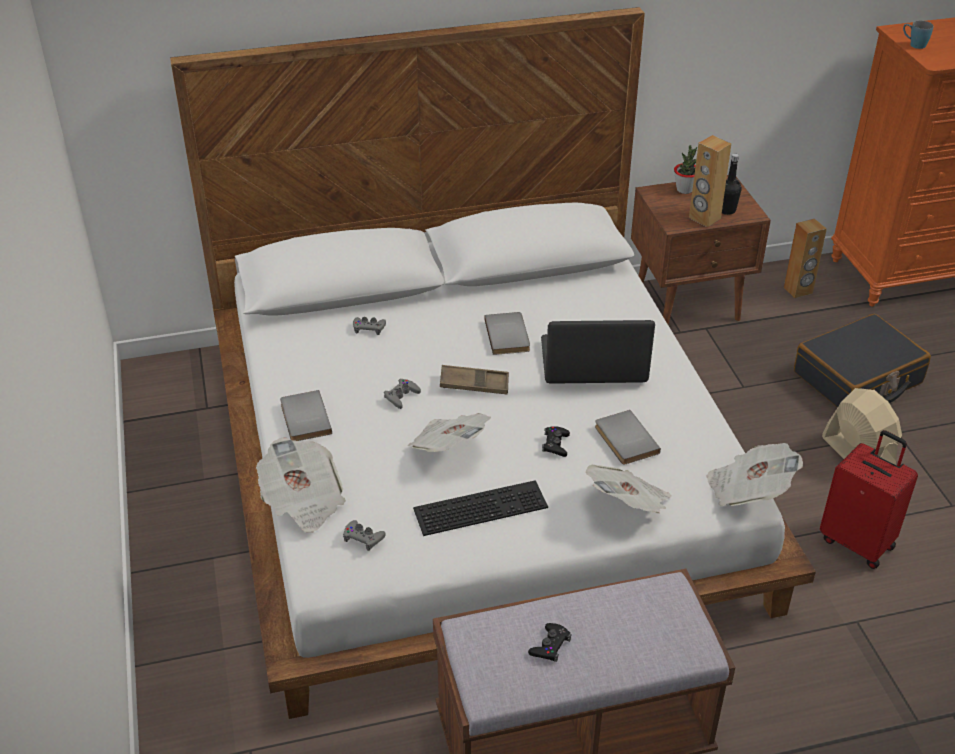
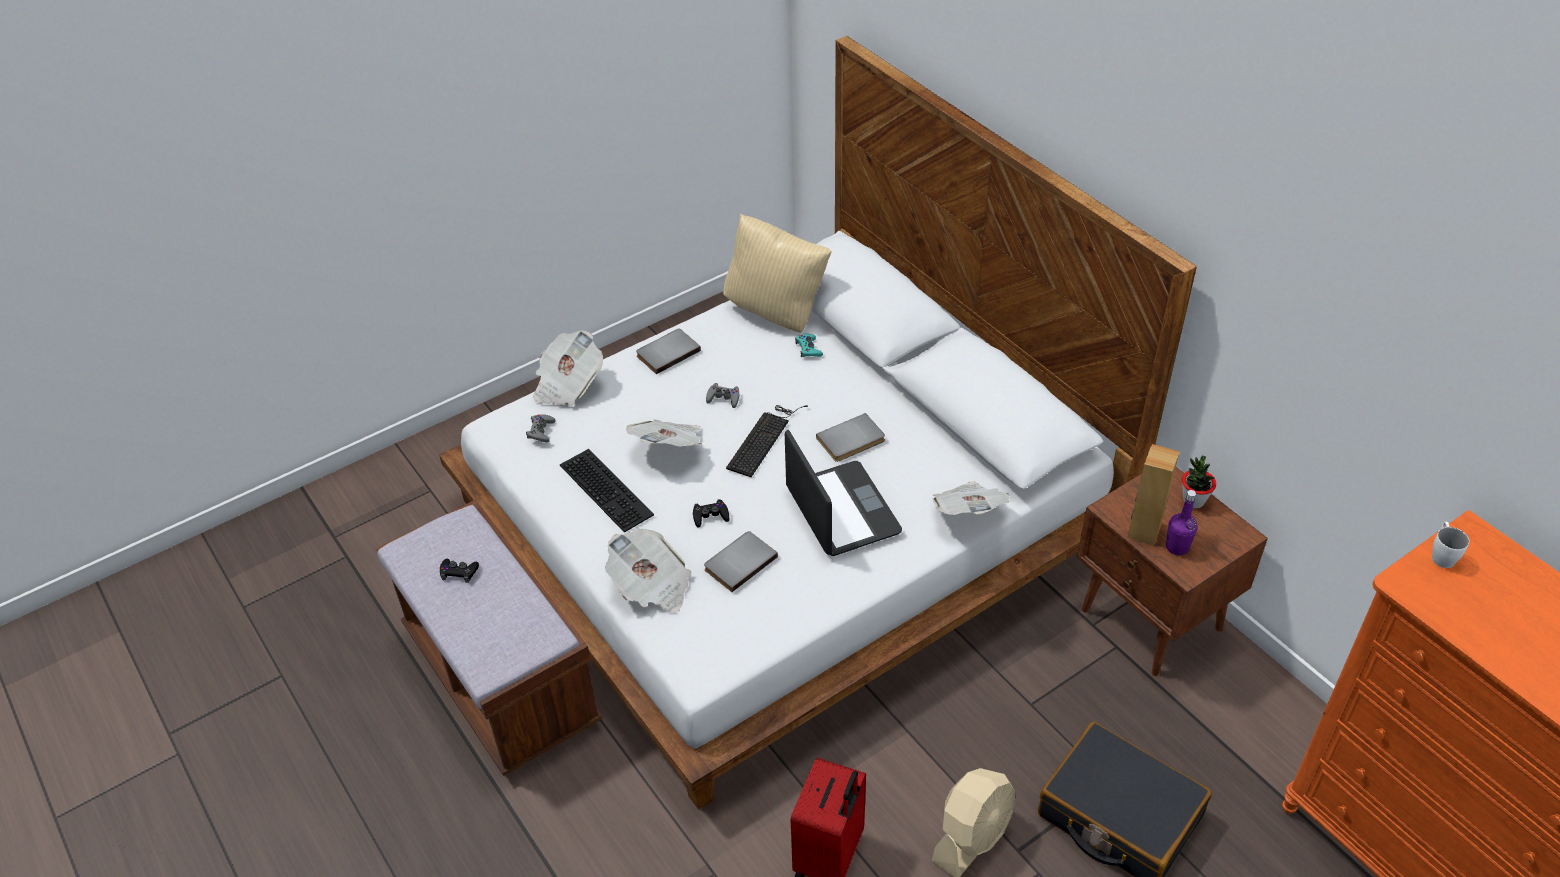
camera: 70 degrees right, 5 degrees up
(300, 333) = (776, 312): none -> beige pillow
(369, 328) = (808, 349): grey game controller -> turquoise game controller
(474, 384) = (764, 438): brown tray -> keyboard
(726, 210) = (1177, 547): black bottle -> purple bottle
(748, 490) = (710, 672): newspaper -> newspaper (969, 512)
(798, 290) = (1259, 723): brown speaker -> none
(913, 44) = (1441, 554): blue mug -> white mug

